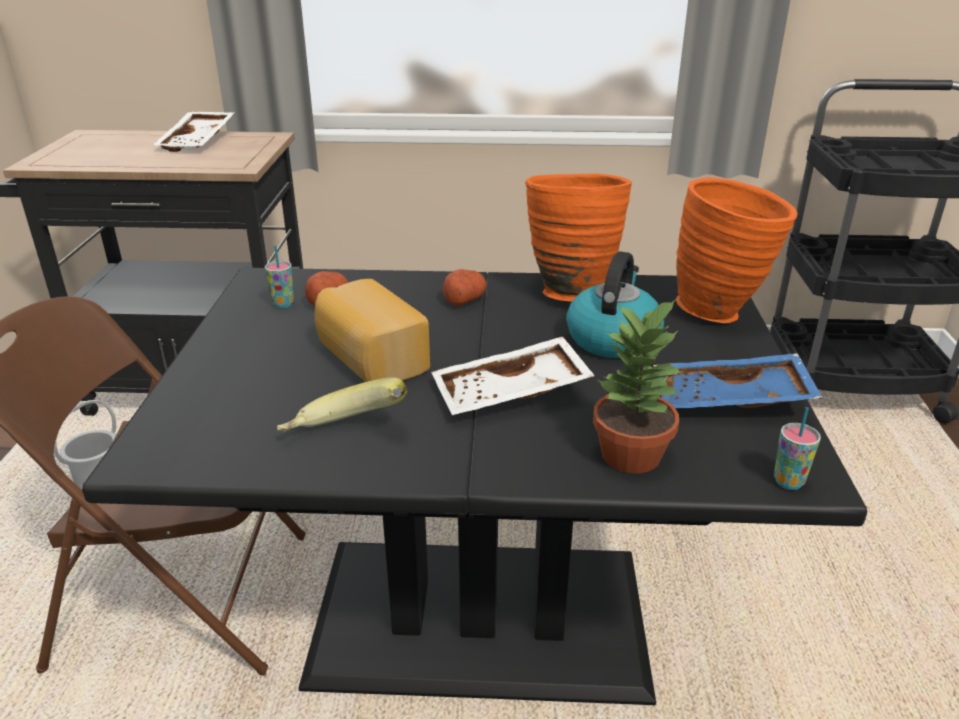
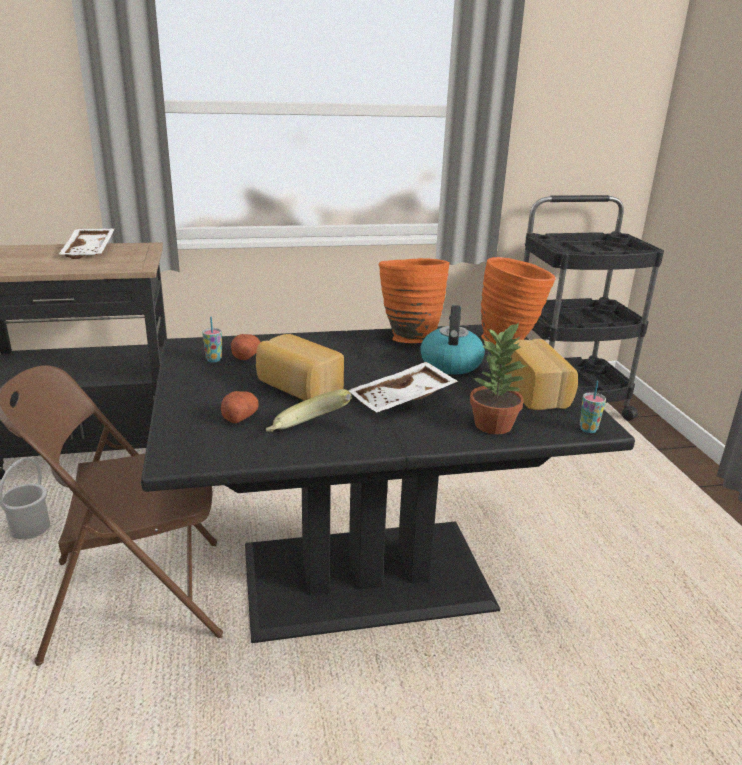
camera: 15 degrees left, 5 degrees down
(464, 299) = (341, 348): potato -> potato (240, 417)
(730, 401) = (537, 392): blue tray -> bread

